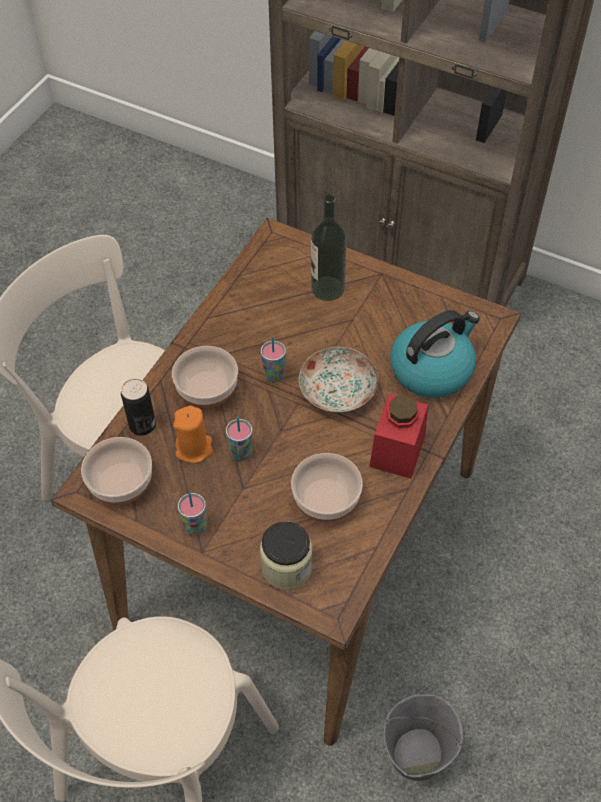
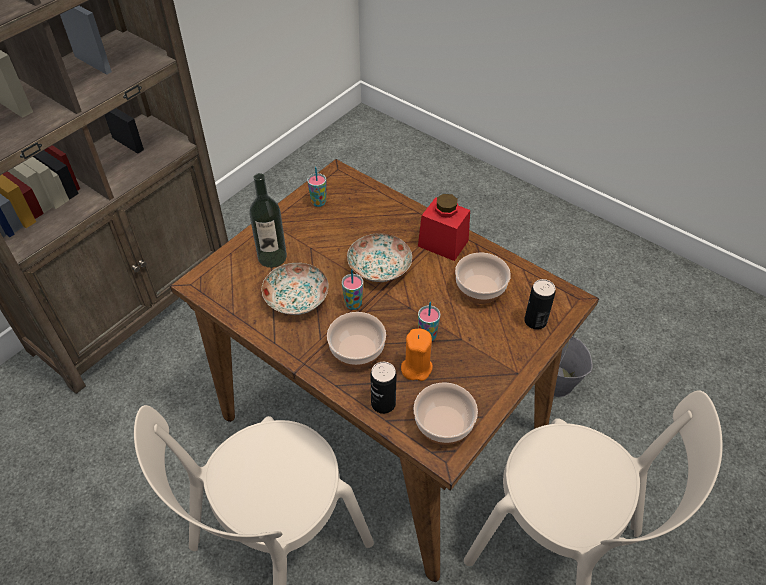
camera: 80 degrees left, 5 degrees down
(195, 527) = (494, 375): cup -> cup (318, 202)
(272, 323) = (297, 298): none -> plate
(286, 567) = (535, 321): jar -> can
(432, 369) = (374, 212): kettle -> none

